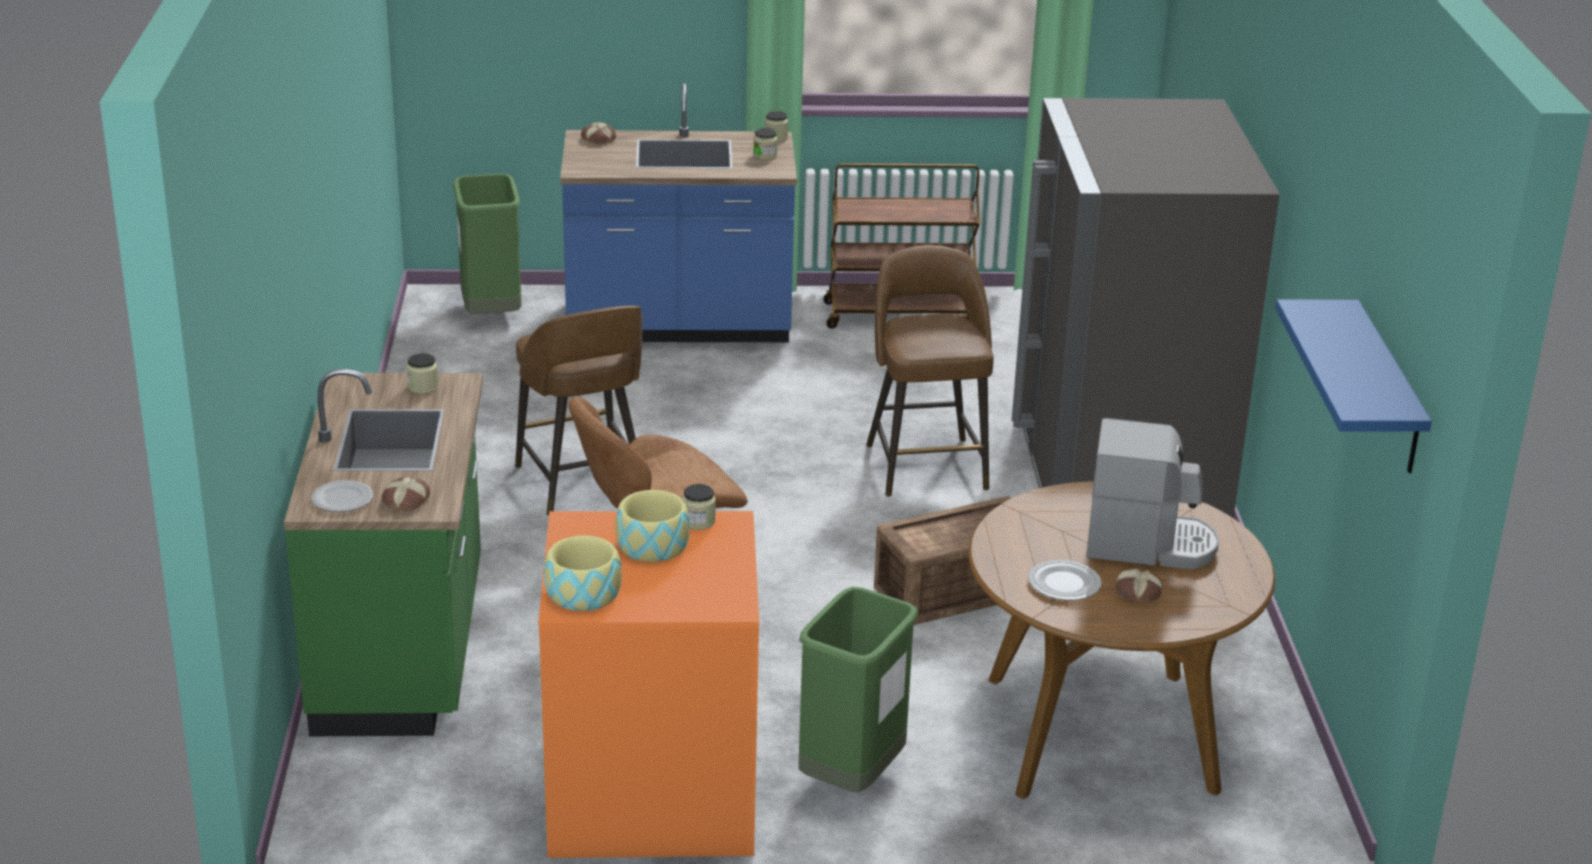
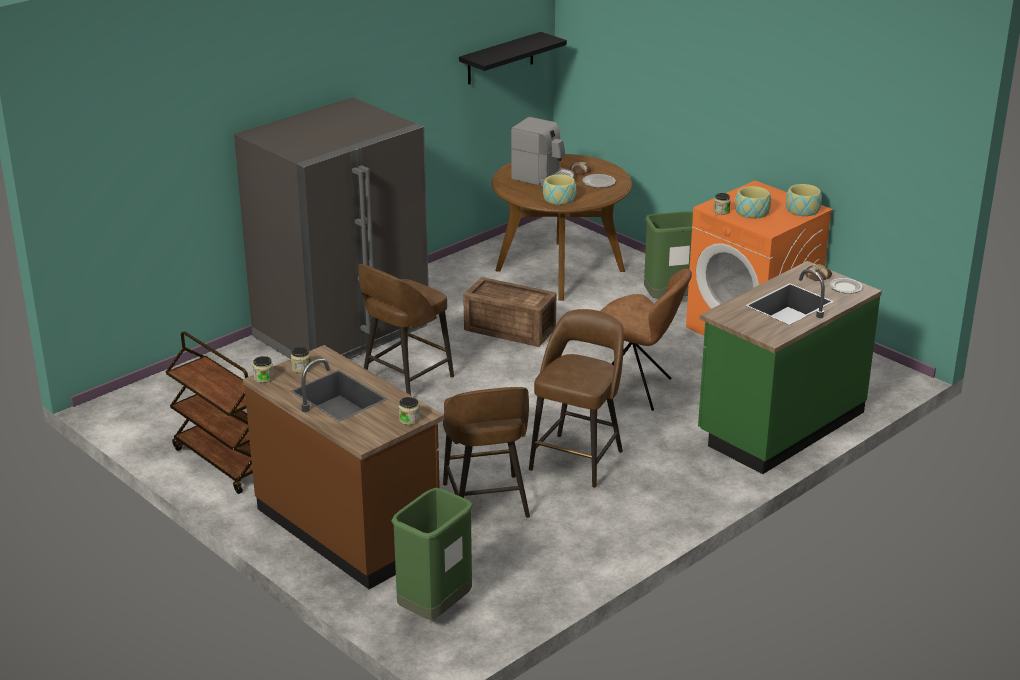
camera: 130 degrees left, 0 degrees up
(423, 387) = (739, 319): jar -> jar (409, 420)
(597, 139) = (360, 434): bread -> none
(599, 401) = (486, 502): none -> brown stool
(678, 327) = (349, 528): blue counter -> brown counter
(1045, 518) = (559, 198): none -> bowl
(1148, 545) = (544, 178): coffee machine -> coffee machine turned 150 degrees clockwise
(1387, 389) = (500, 58): blue shelf -> black shelf

